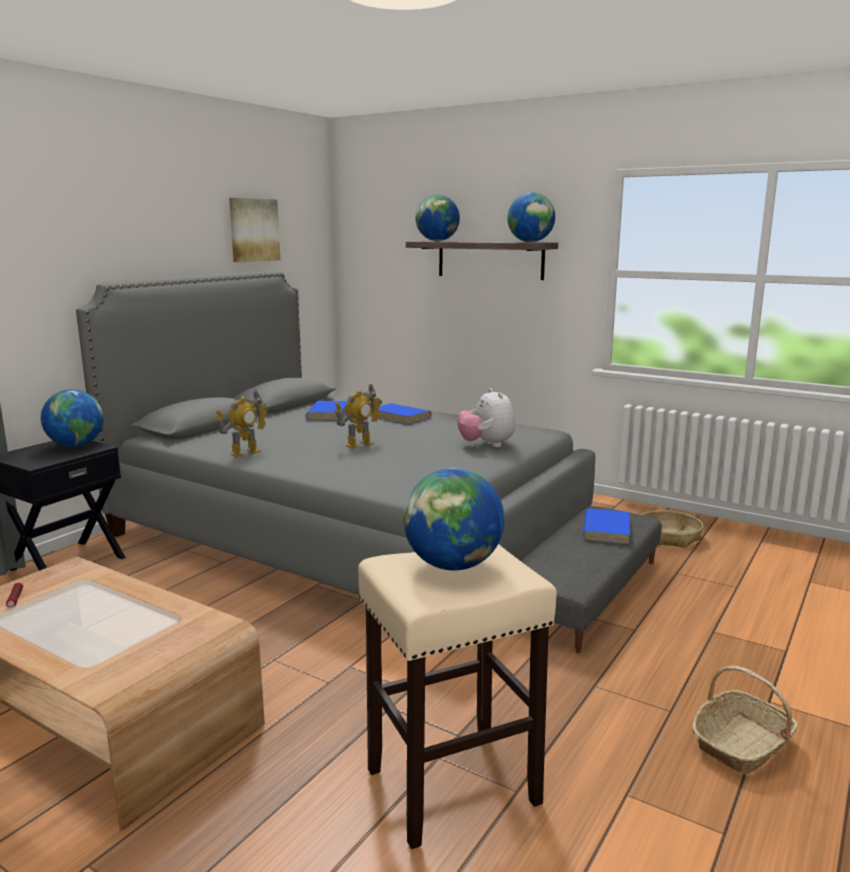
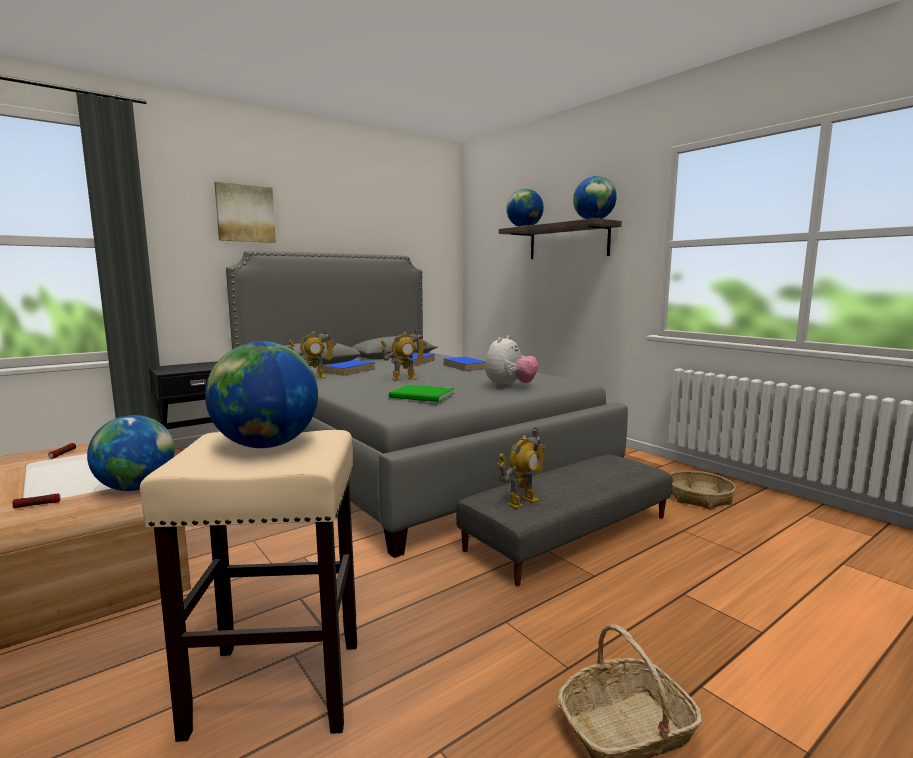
camera: 20 degrees right, 5 degrees down
(76, 445) = (210, 365): globe -> globe (136, 488)
(105, 665) = (37, 505): none -> flashlight
(253, 230) = (387, 223): picture -> picture (245, 213)
(420, 469) = (423, 396): none -> green book
(486, 445) = (510, 387): plush toy -> plush toy turned 150 degrees counterclockwise
(564, 572) = (522, 502): none -> toy robot
(606, 529) = (602, 473): blue book -> blue book (349, 370)

